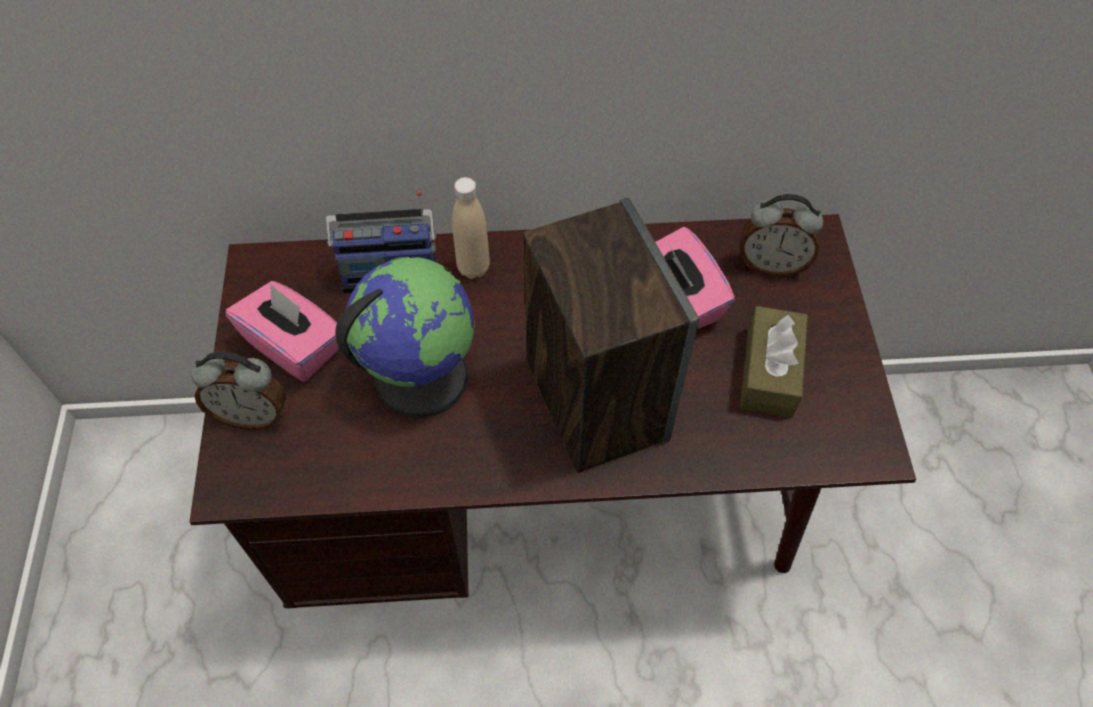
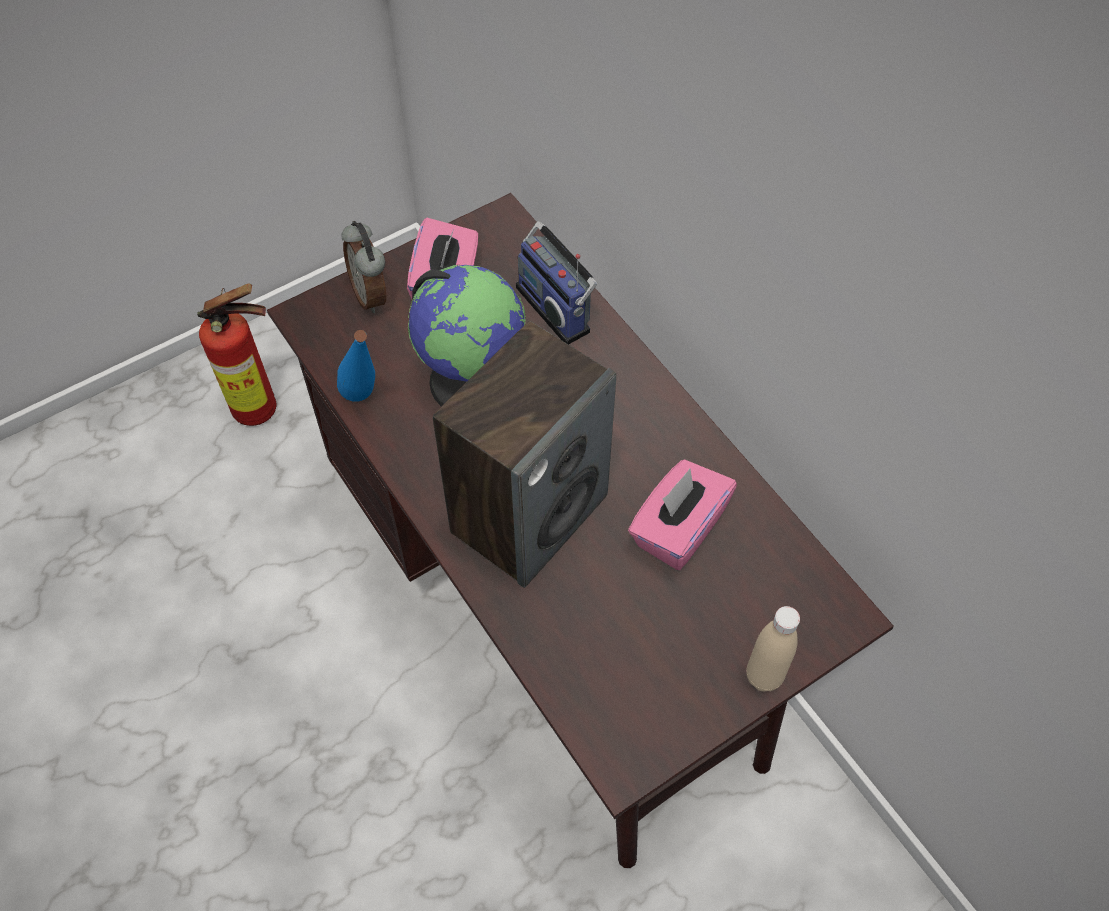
camera: 60 degrees right, 0 degrees up
(149, 660) = (262, 409): none -> fire extinguisher
(380, 480) = (365, 403): none -> blue bottle
(473, 268) = (603, 360): beige bottle -> beige bottle (764, 676)
(769, 372) = (651, 639): brown tissue box -> none
(772, 264) = (780, 590): alarm clock -> none

